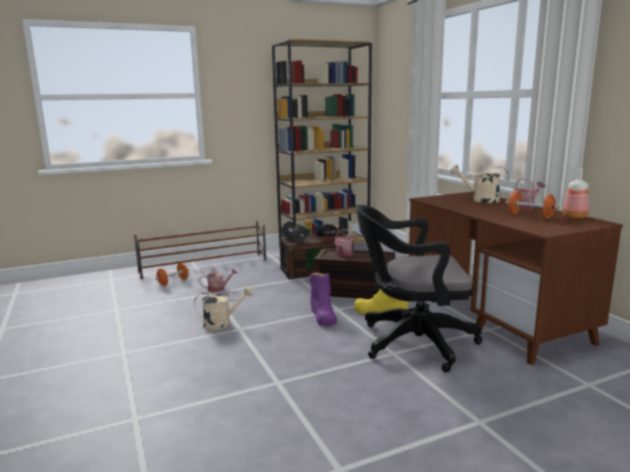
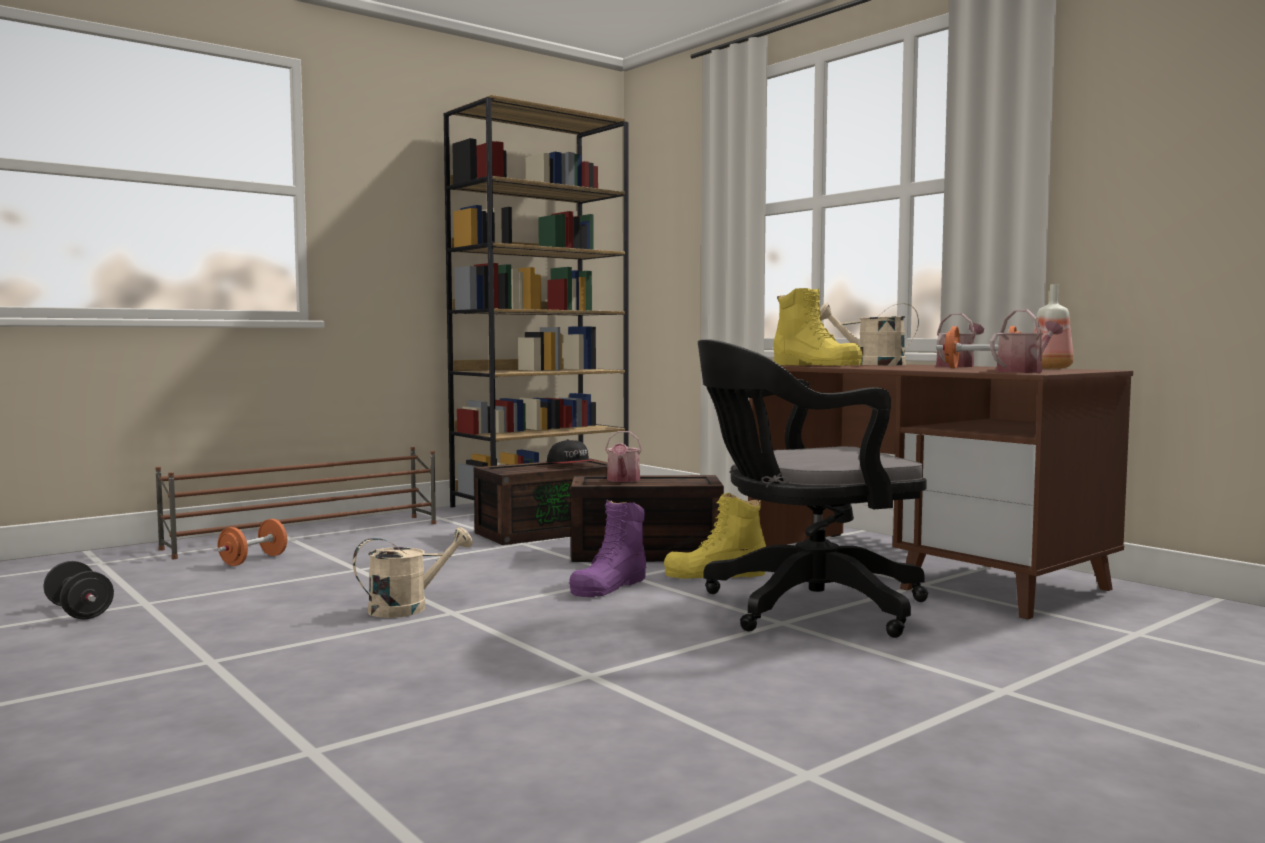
camera: 15 degrees left, 10 degrees down
(218, 289) = (363, 564): watering can -> watering can (1023, 371)
(294, 240) = (508, 468): black dumbbell -> black dumbbell (79, 612)
(323, 316) = (609, 586): purple boot -> purple boot turned 60 degrees clockwise
(444, 203) = (816, 365): none -> yellow boot

